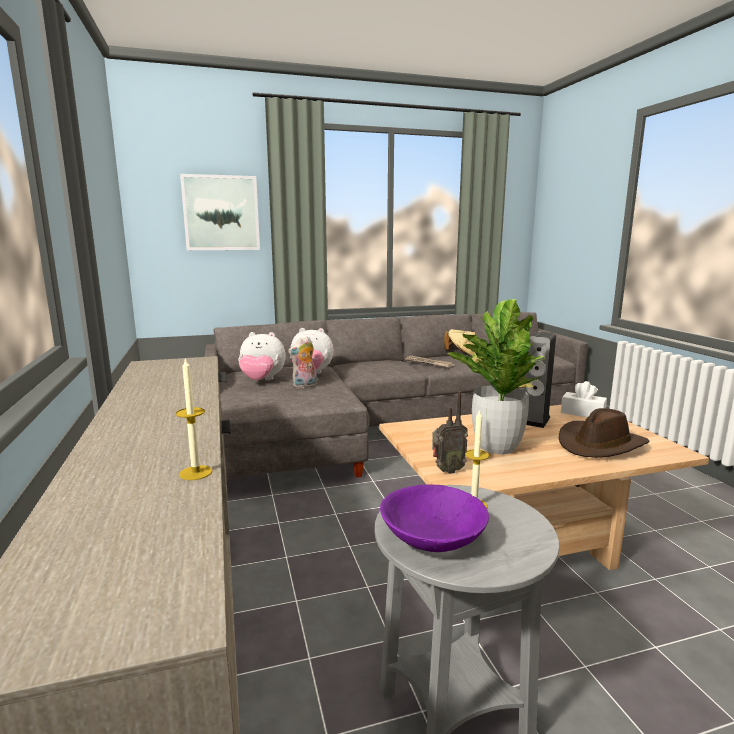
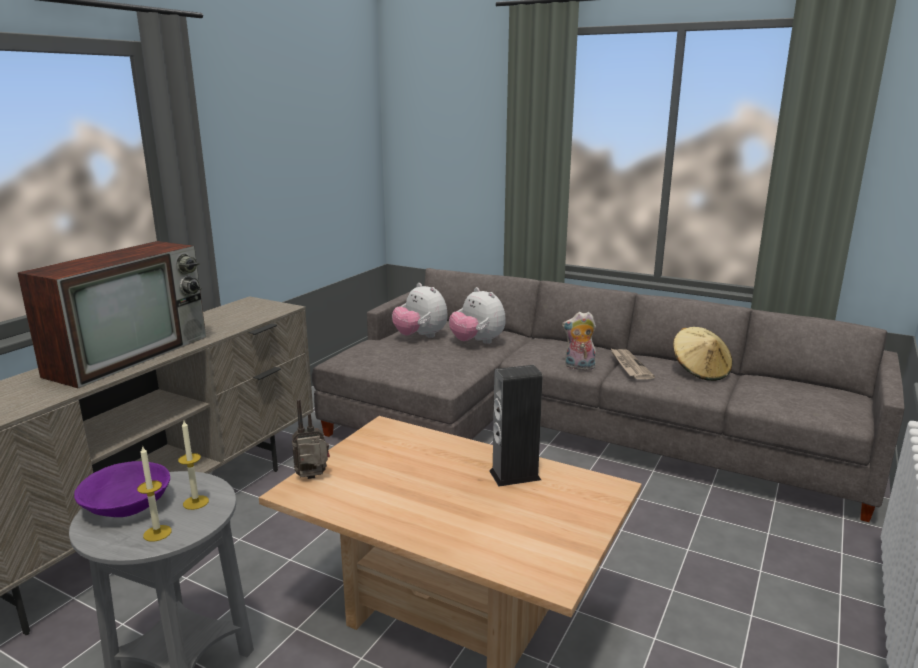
camera: 45 degrees right, 5 degrees up
(161, 420) = (131, 355): none -> television
(195, 472) = (53, 396): candle -> candle (157, 533)
(221, 213) = (465, 140): picture -> none
(304, 386) = (439, 354): plush toy -> plush toy (579, 367)
(447, 470) = (313, 478): radio -> radio turned 135 degrees clockwise
(496, 447) = (402, 481): potted plant -> none
(582, 413) = (592, 493): white tissue box -> none
(601, 444) = (499, 530): brown hat -> none

